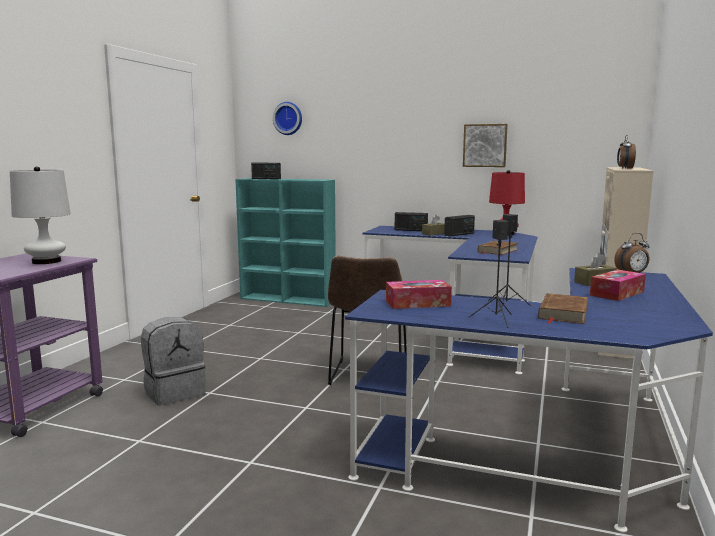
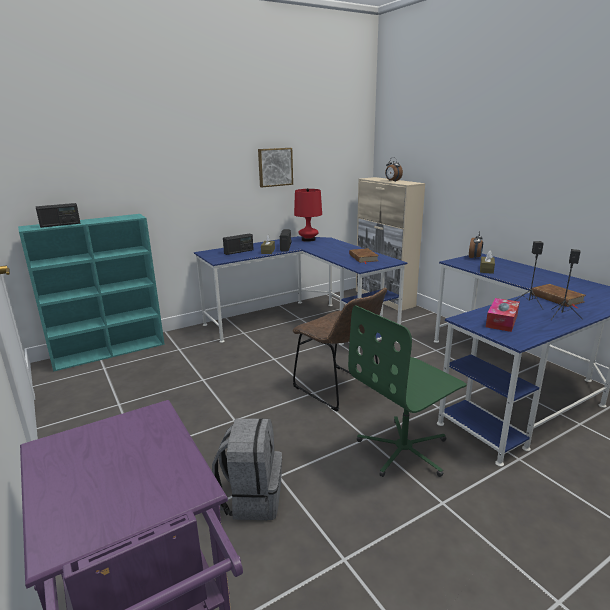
camera: 50 degrees left, 10 degrees up
(46, 261) = (136, 437): white table lamp -> none
(288, 118) = (64, 147): wall clock -> none
(310, 427) = (404, 450): none -> green office chair
(617, 293) = (518, 275): tissue box -> none

